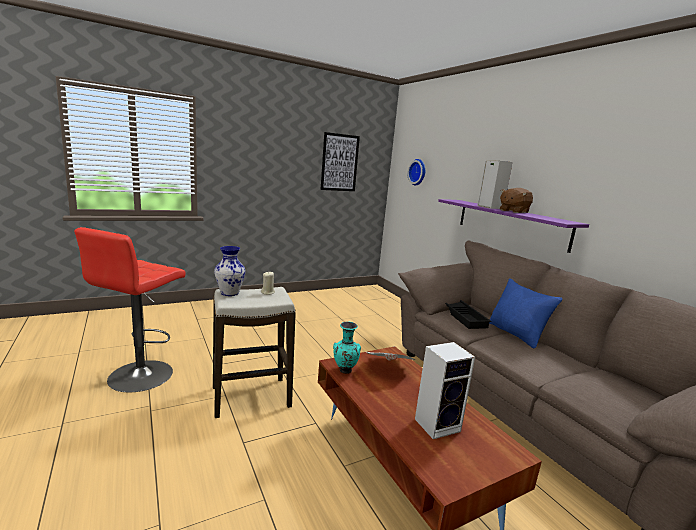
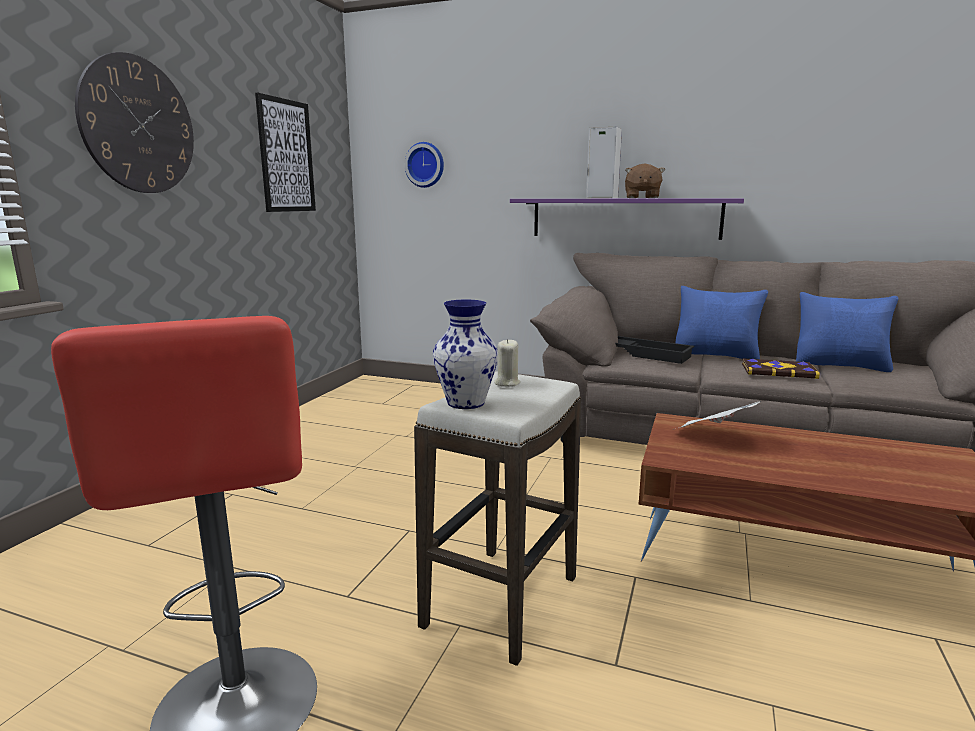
camera: 40 degrees left, 0 degrees up
(254, 149) = (138, 125): none -> wall clock
(344, 371) = (694, 461): turquoise vase -> none
(438, 424) = (873, 463): speaker -> none
(528, 358) = (778, 371): none -> book
(600, 377) = (840, 365): none -> blue pillow

